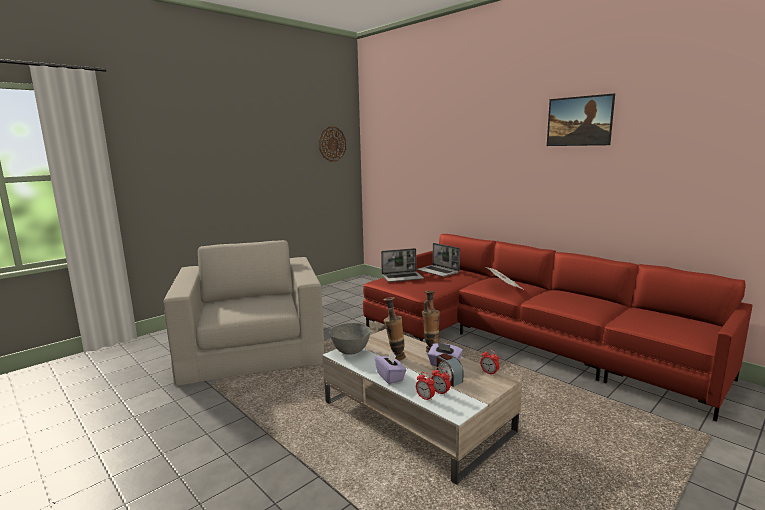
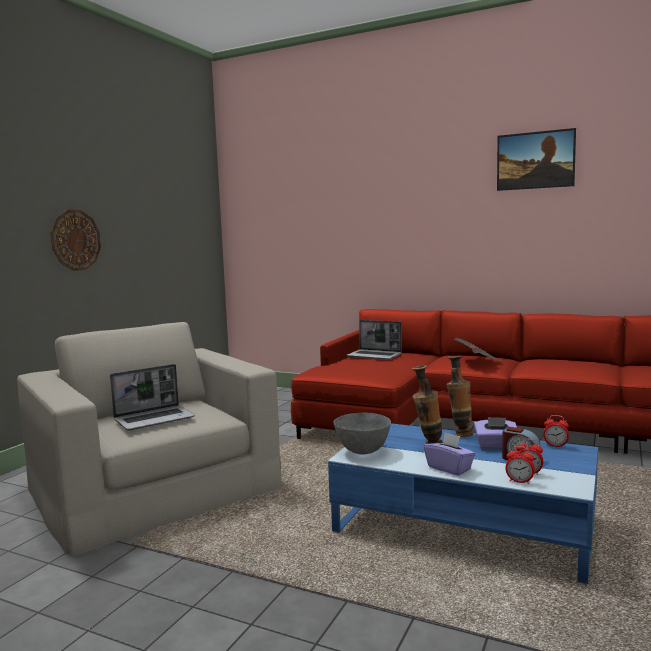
camera: 20 degrees left, 5 degrees down
(332, 144) = (189, 199): wall clock -> wall clock (75, 240)
(402, 277) = (339, 365): laptop -> laptop (155, 419)
(415, 417) = (464, 525): beige coffee table -> blue coffee table

